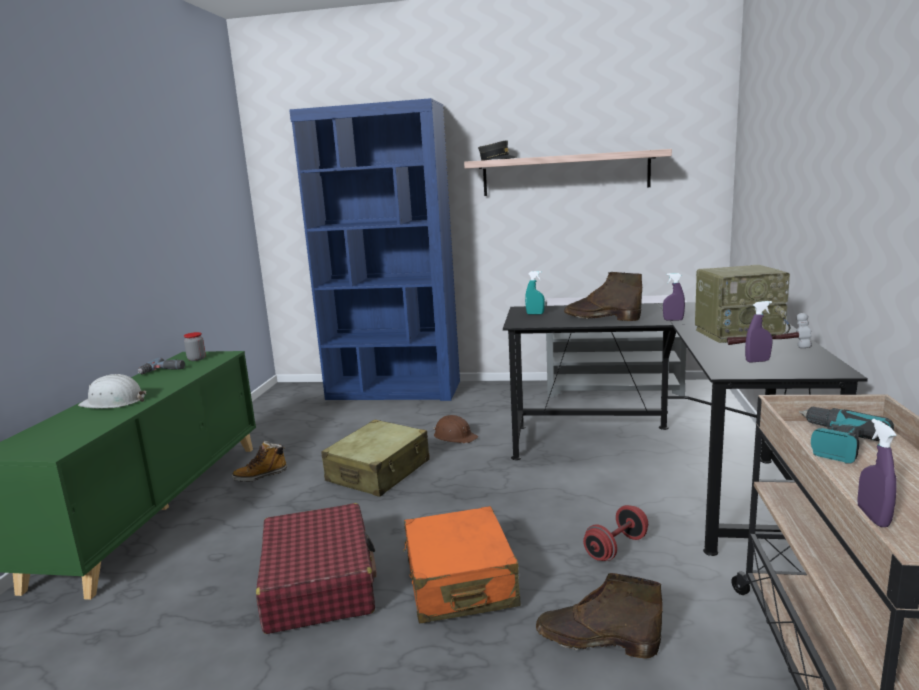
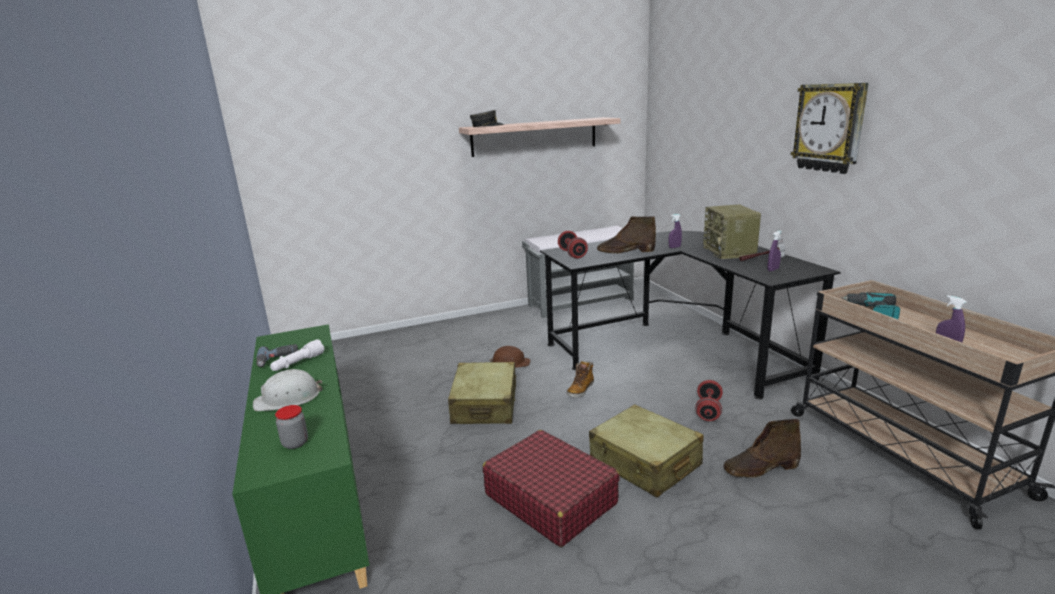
camera: 30 degrees left, 5 degrees up
(168, 377) = (298, 363): none -> white flashlight
(196, 359) = (292, 341): jar -> jar (295, 443)
(261, 475) = (383, 436): boot -> boot (580, 390)
(394, 391) = (409, 336): blue bookcase -> none
(459, 582) = (645, 463): orange suitcase -> beige suitcase
(535, 314) = (572, 254): turquoise spray bottle -> red dumbbell
(739, 333) = (729, 252): radio -> radio turned 120 degrees clockwise
(873, 141) = (829, 128): none -> wall clock

